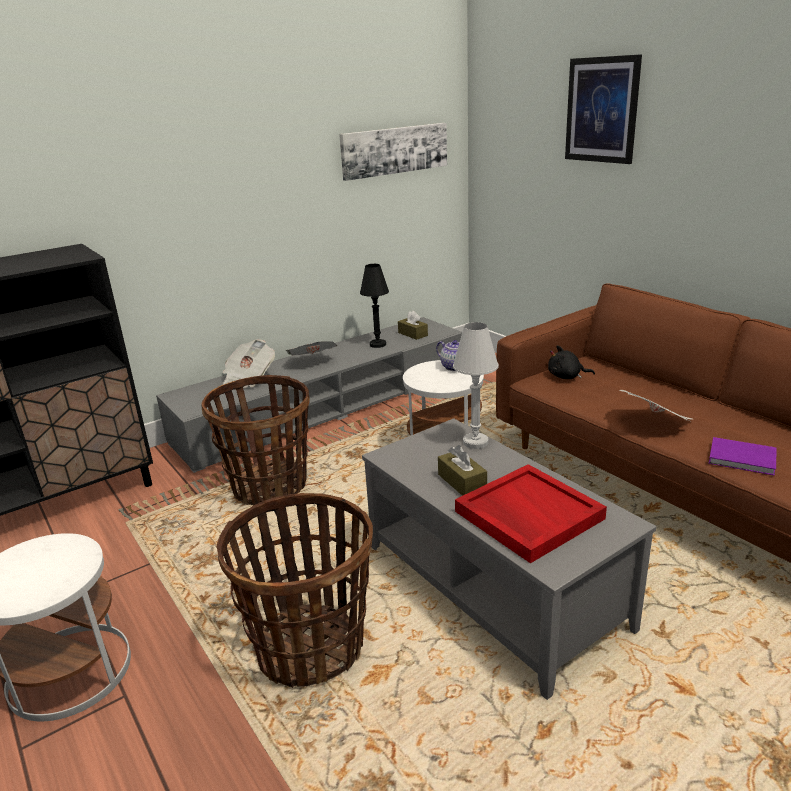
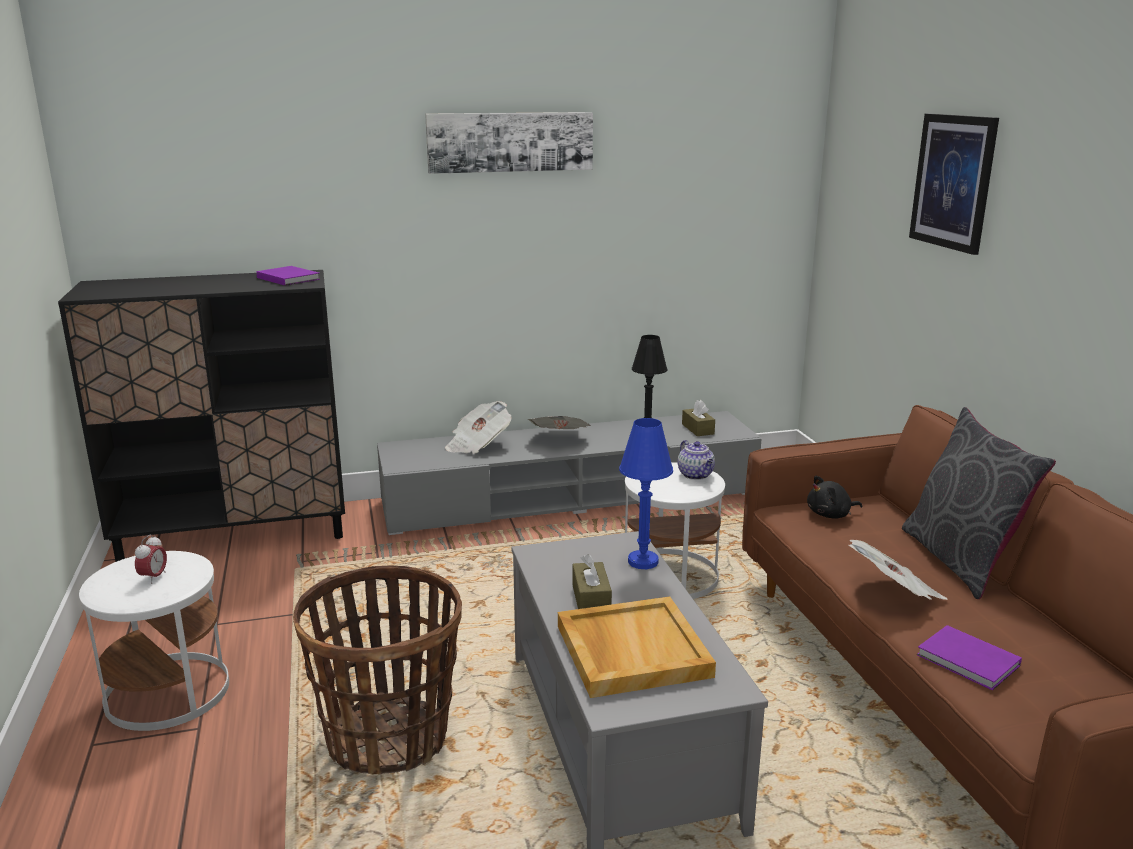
camera: 20 degrees right, 5 degrees down
(41, 568) = (153, 577): none -> alarm clock
(56, 255) = (288, 278): none -> purple book
(269, 485) = (454, 567): basket -> none
(394, 150) = (709, 203): picture -> picture (510, 142)
(475, 442) = (643, 561): white table lamp -> blue table lamp
(527, 515) = (631, 650): red tray -> beige tray
(566, 377) = (831, 515): black plush toy -> black plush toy turned 45 degrees counterclockwise
(675, 390) = (960, 560): none -> grey pillow

